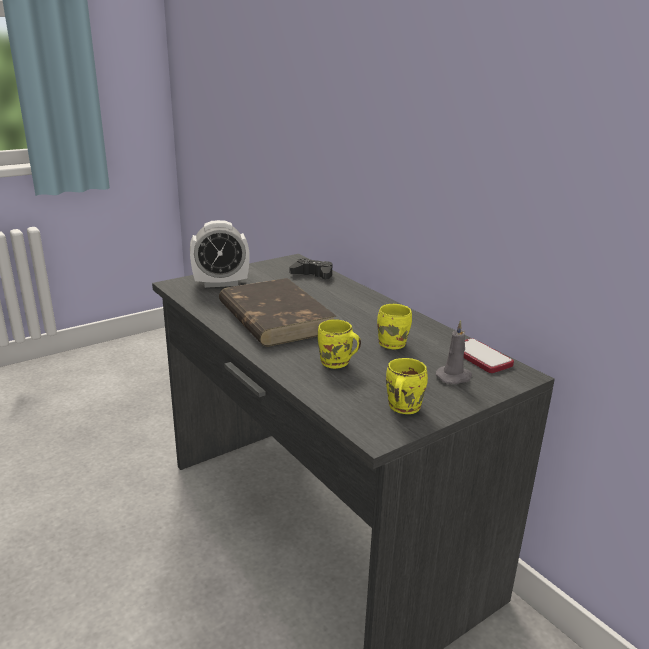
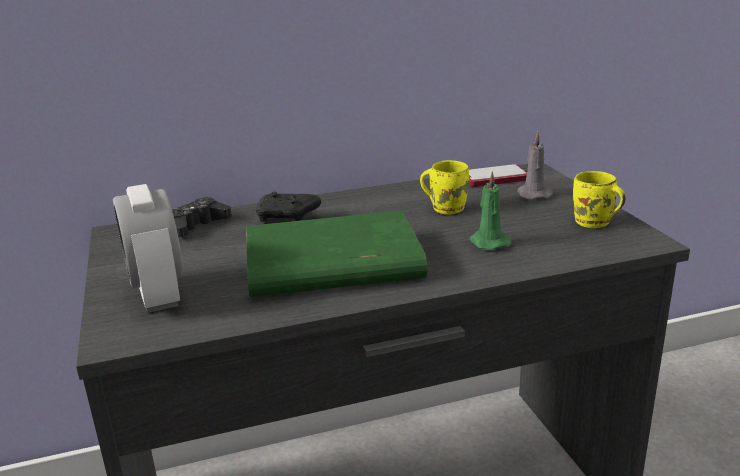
camera: 70 degrees left, 0 degrees up
(221, 283) = (158, 295): alarm clock -> alarm clock turned 150 degrees clockwise
(274, 317) = (331, 264): brown book -> green book
(336, 364) = (488, 242): yellow mug -> green candle
(340, 295) = (287, 217): none -> black game controller

